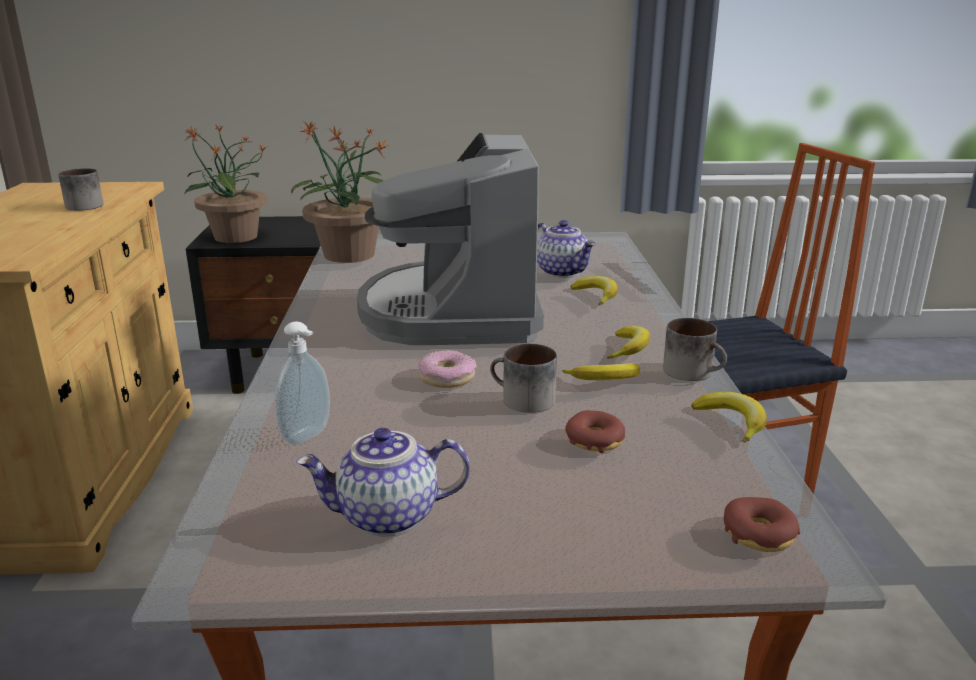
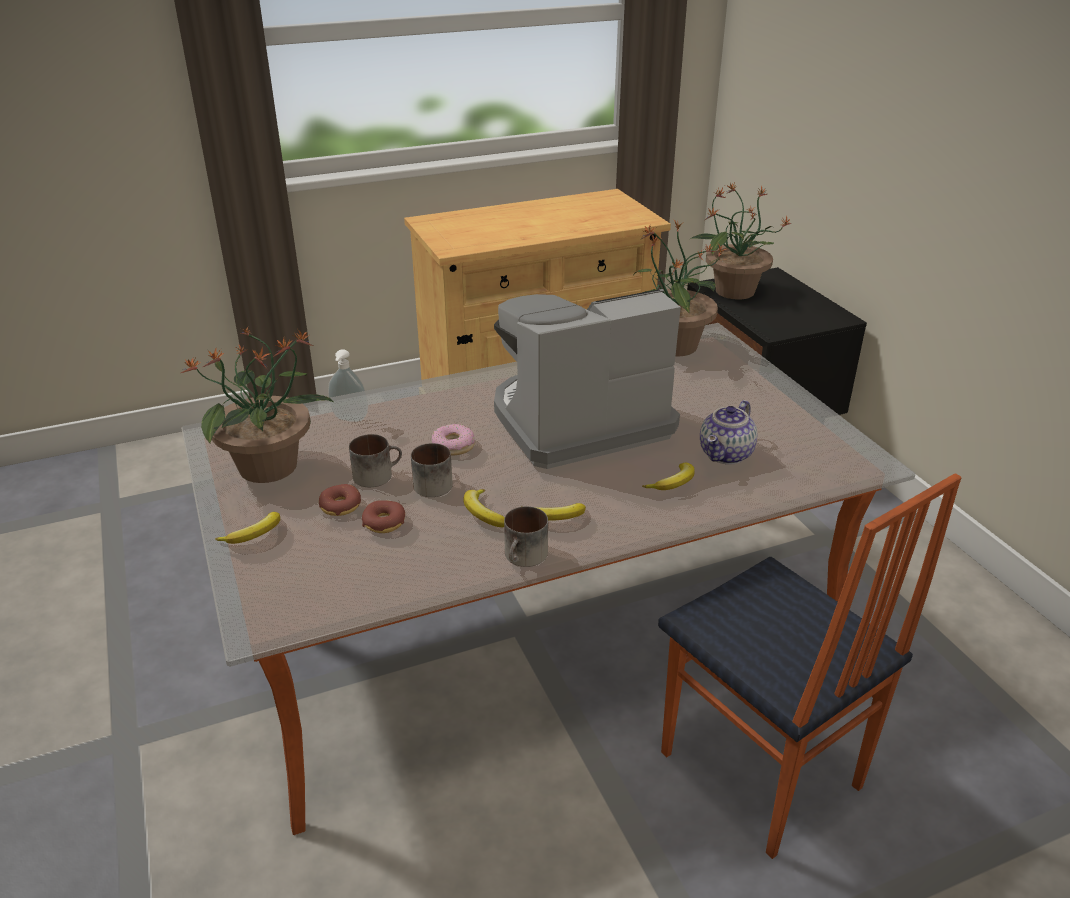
camera: 70 degrees right, 10 degrees up
(85, 205) = (580, 224): mug -> mug (377, 474)
(387, 518) = (270, 467): teapot -> potted plant
(732, 422) = (438, 583): banana -> banana (254, 535)
(759, 534) = (283, 603): donut -> donut (340, 506)

